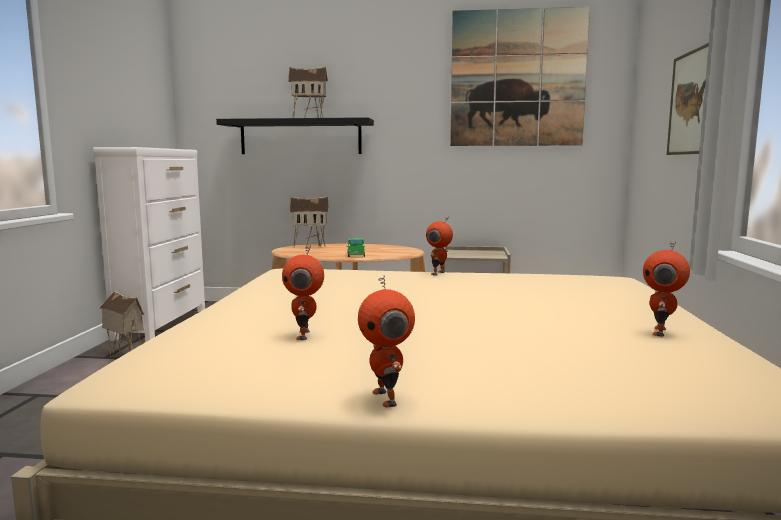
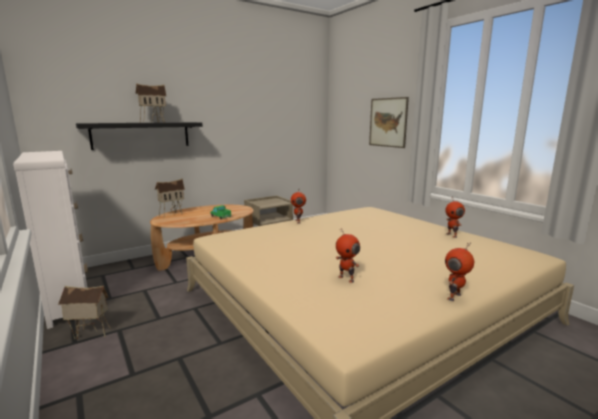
camera: 40 degrees left, 5 degrees up
(387, 398) = (455, 297): toy robot -> toy robot turned 105 degrees clockwise
(517, 78) = (277, 98): picture -> none

